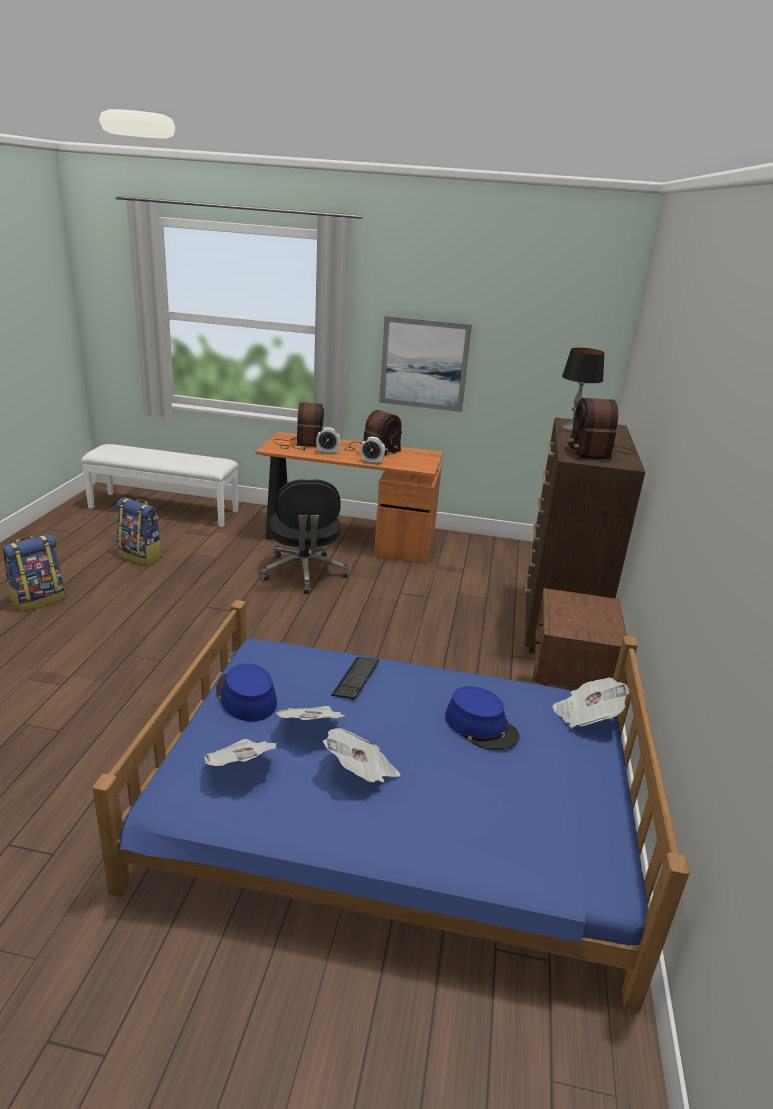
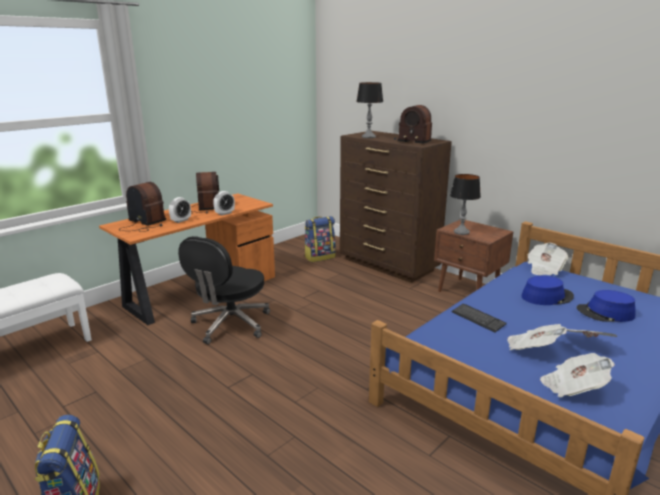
camera: 55 degrees left, 5 degrees down
(142, 556) = (79, 403): backpack -> backpack (320, 257)
(245, 697) = (483, 365): blue hat -> blue hat (605, 313)
(304, 573) = (230, 324): black office chair -> black office chair turned 90 degrees clockwise
(424, 364) = (201, 129): picture -> none
(558, 606) = (461, 232): none -> table lamp

